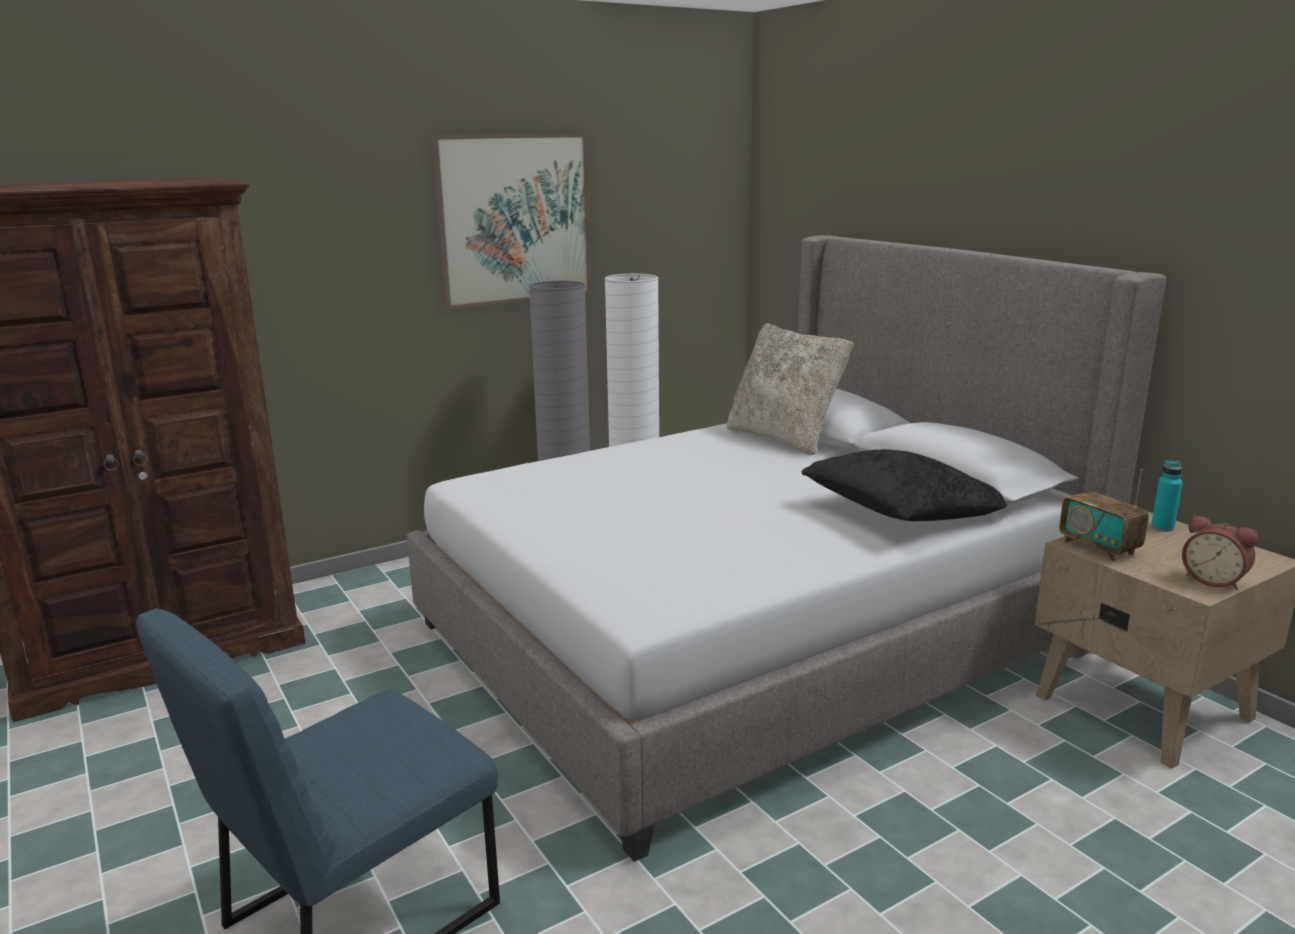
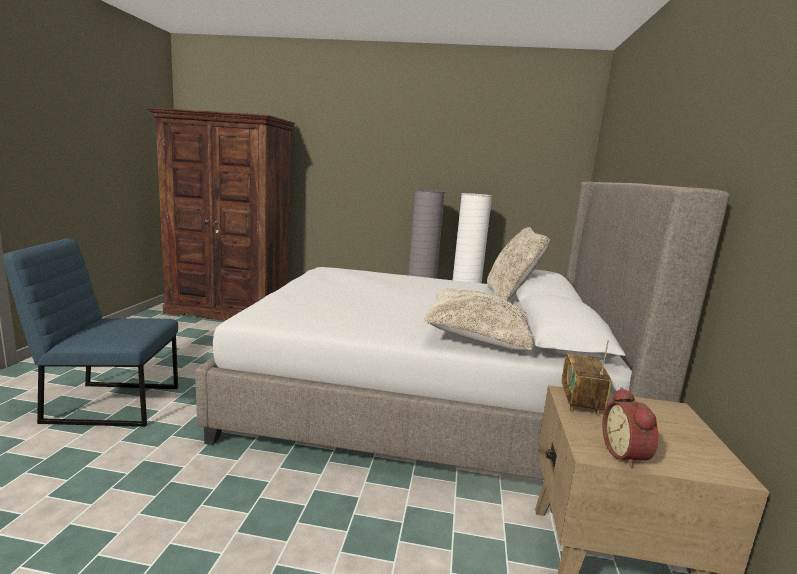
camera: 40 degrees right, 5 degrees down
(515, 219) = (431, 158): picture -> none
(901, 512) = (478, 335): black pillow -> beige pillow
(1162, 527) = (673, 416): turquoise bottle -> none

